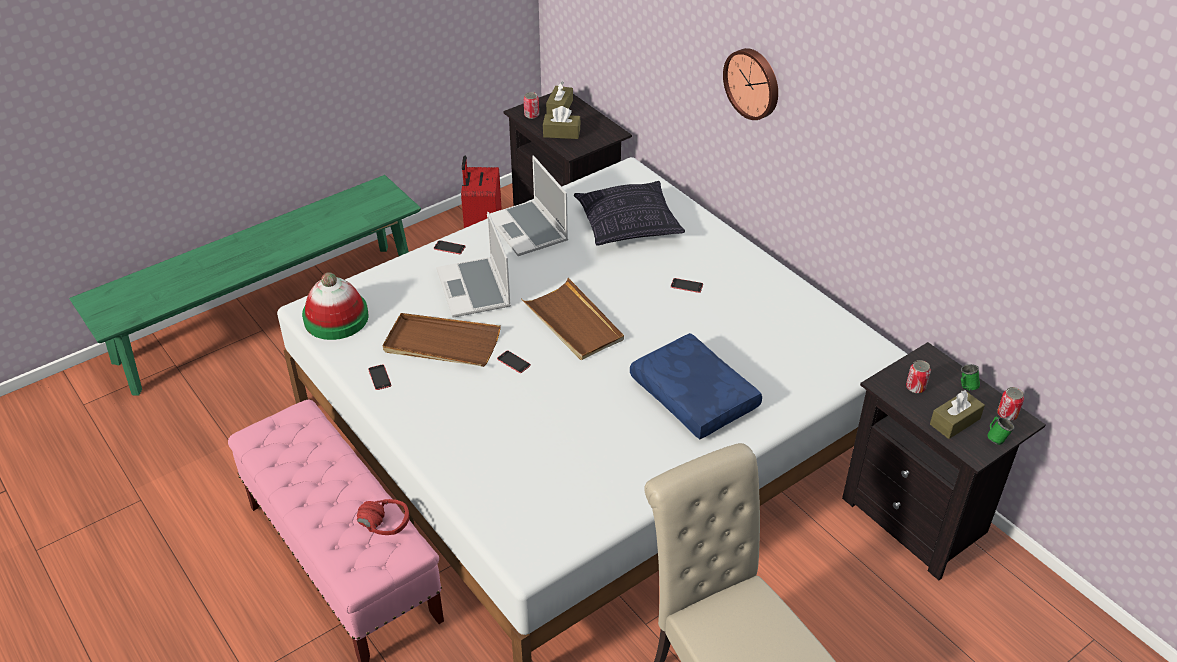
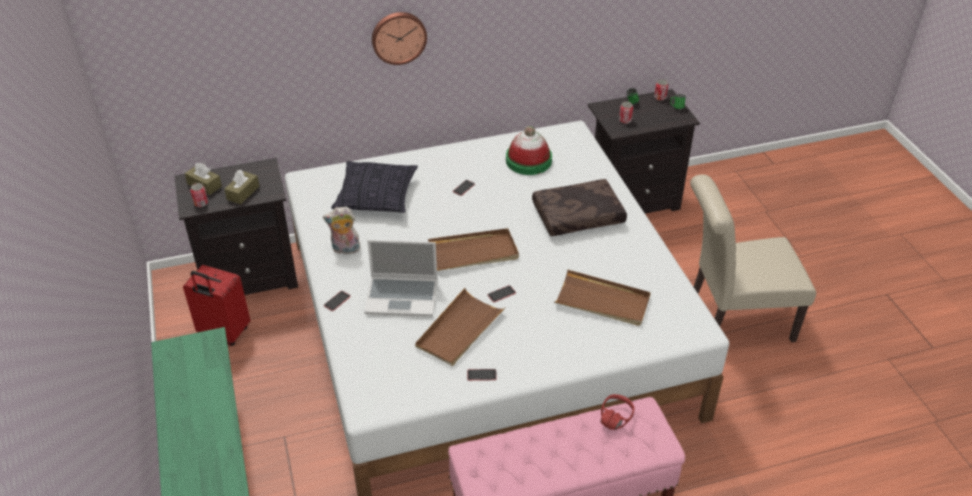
camera: 70 degrees left, 0 degrees up
(336, 318) = (389, 391): hat -> hat (528, 160)
(529, 230) = (345, 250): laptop -> plush toy
(540, 452) = (602, 301): none -> brown tray
(691, 396) = (577, 217): blue pillow -> brown pillow
(955, 421) = (658, 116): brown tissue box -> none

